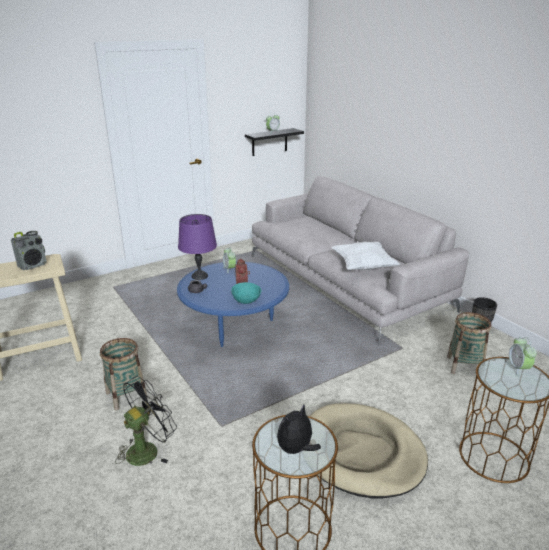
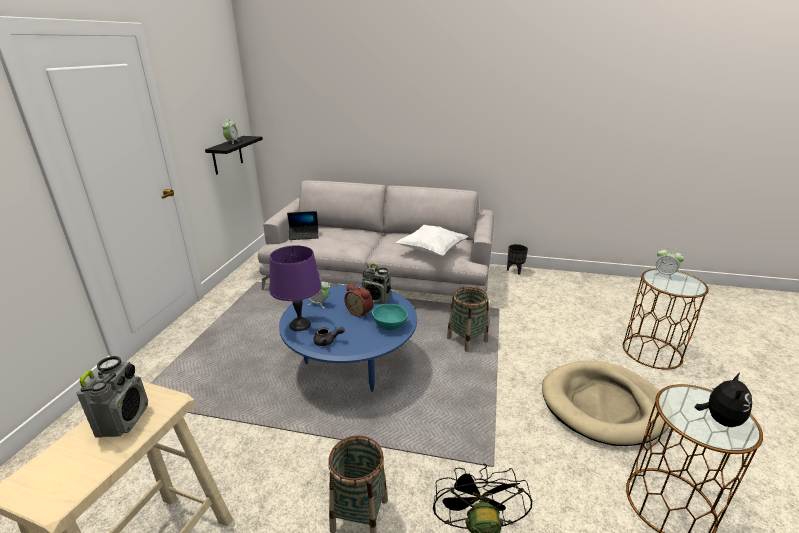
camera: 45 degrees left, 0 degrees up
(267, 282) = (376, 299): none -> radio
(292, 222) = (304, 235): none -> laptop
(296, 450) = (719, 419): plush toy -> plush toy turned 150 degrees counterclockwise
(464, 366) = (548, 301): basket -> basket (467, 340)

